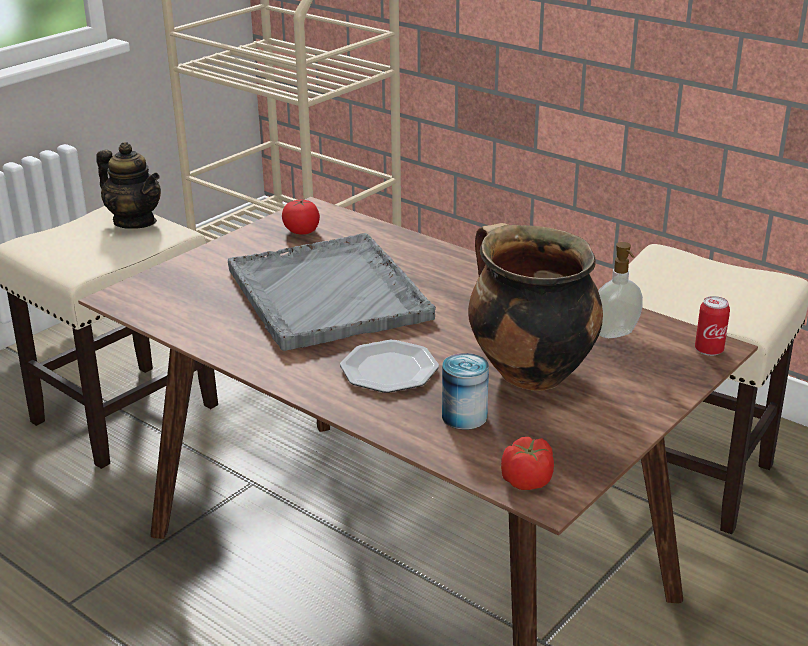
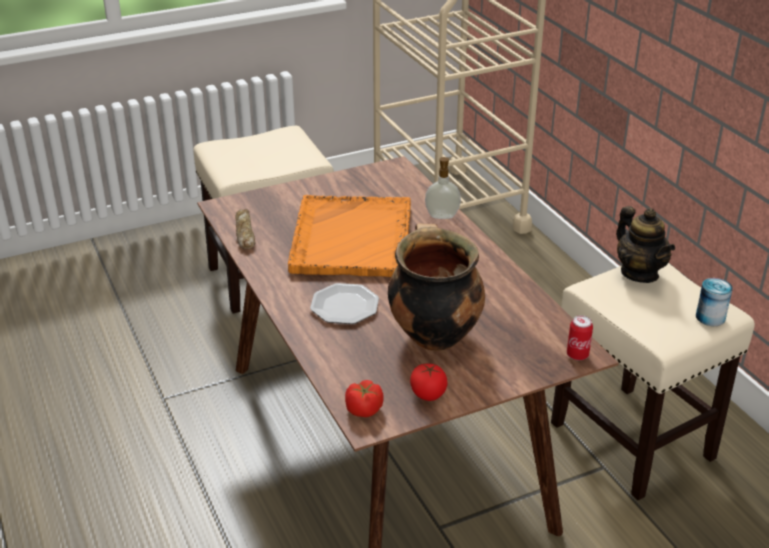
camera: 25 degrees right, 5 degrees up
(135, 221) = (292, 145): teapot -> teapot (639, 273)
(178, 320) = (244, 233): none -> bread
(301, 231) = (374, 184): tomato -> tomato (428, 394)
(328, 295) = (351, 239): grey tray -> orange tray
(464, 416) = (364, 353): can -> can (710, 317)
(616, 334) = (521, 323): soap dispenser -> soap dispenser (442, 217)

